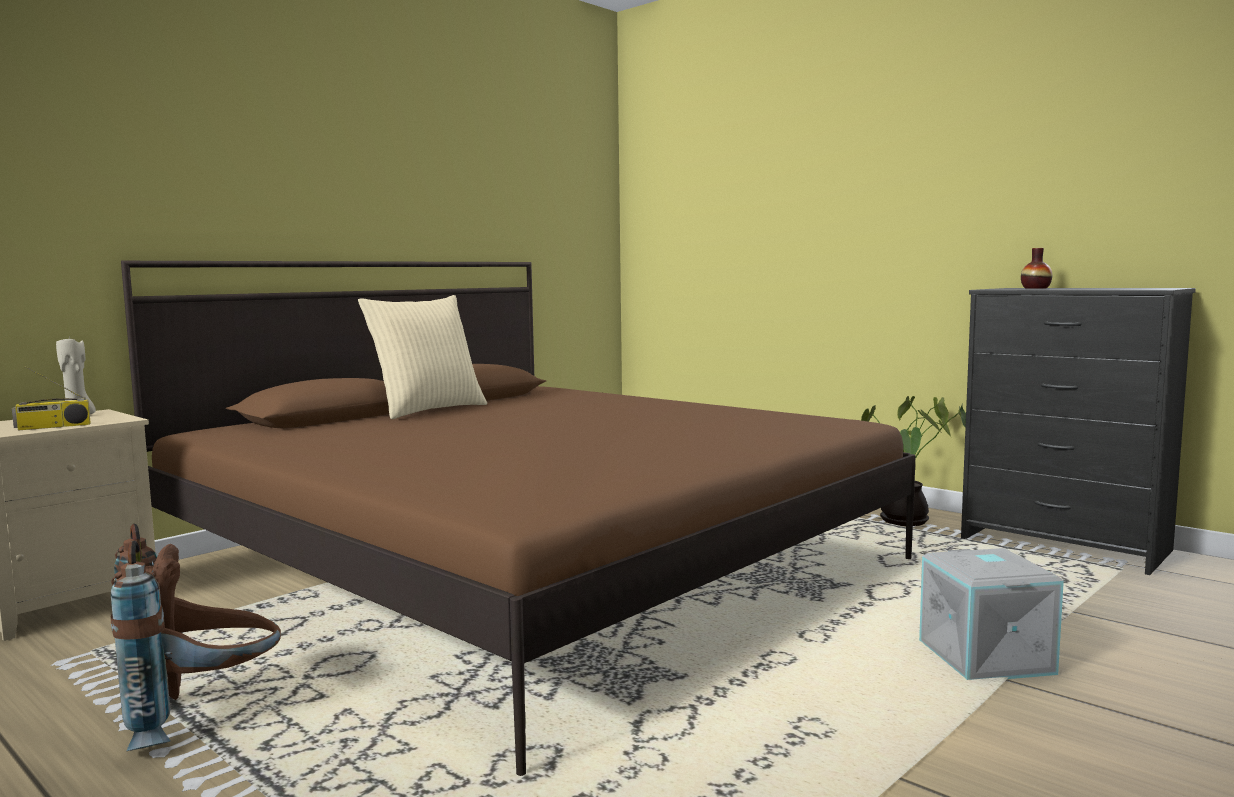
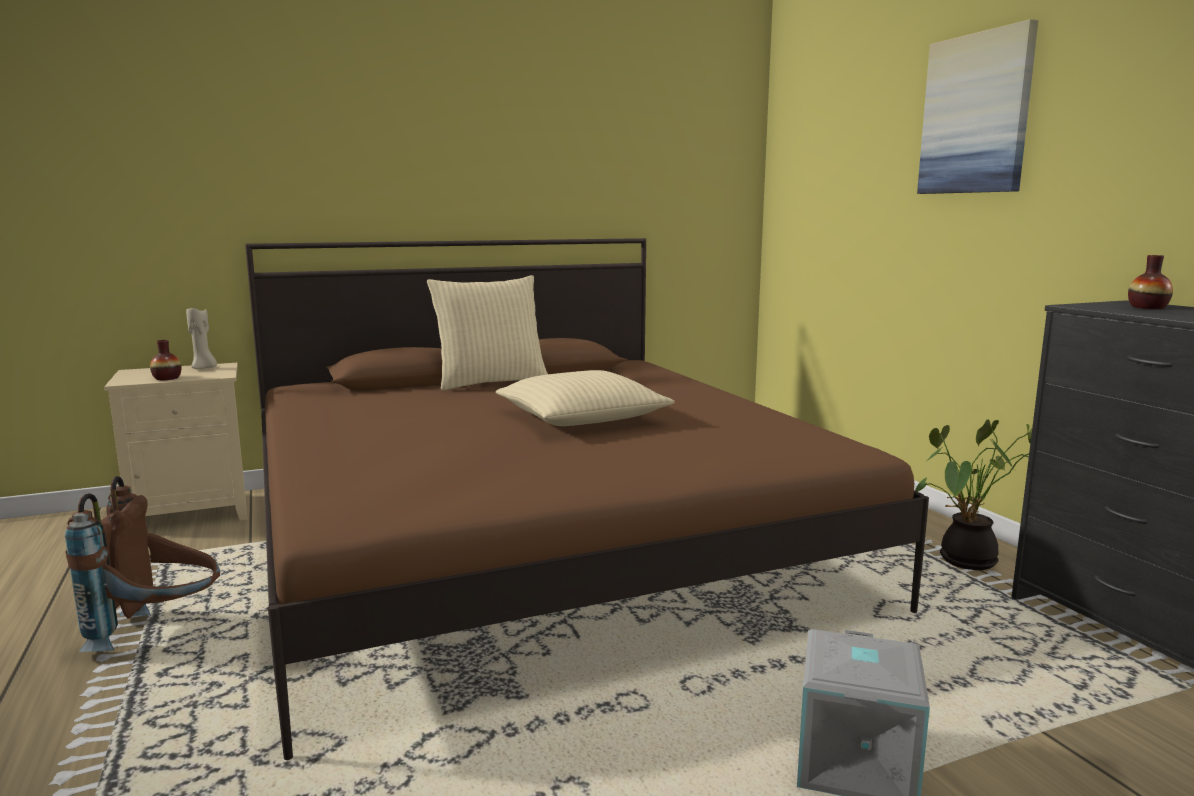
camera: 25 degrees right, 5 degrees up
(53, 427) = (167, 378): radio -> vase
(583, 424) = (581, 417): none -> beige pillow
(851, 145) = (976, 114): none -> picture

